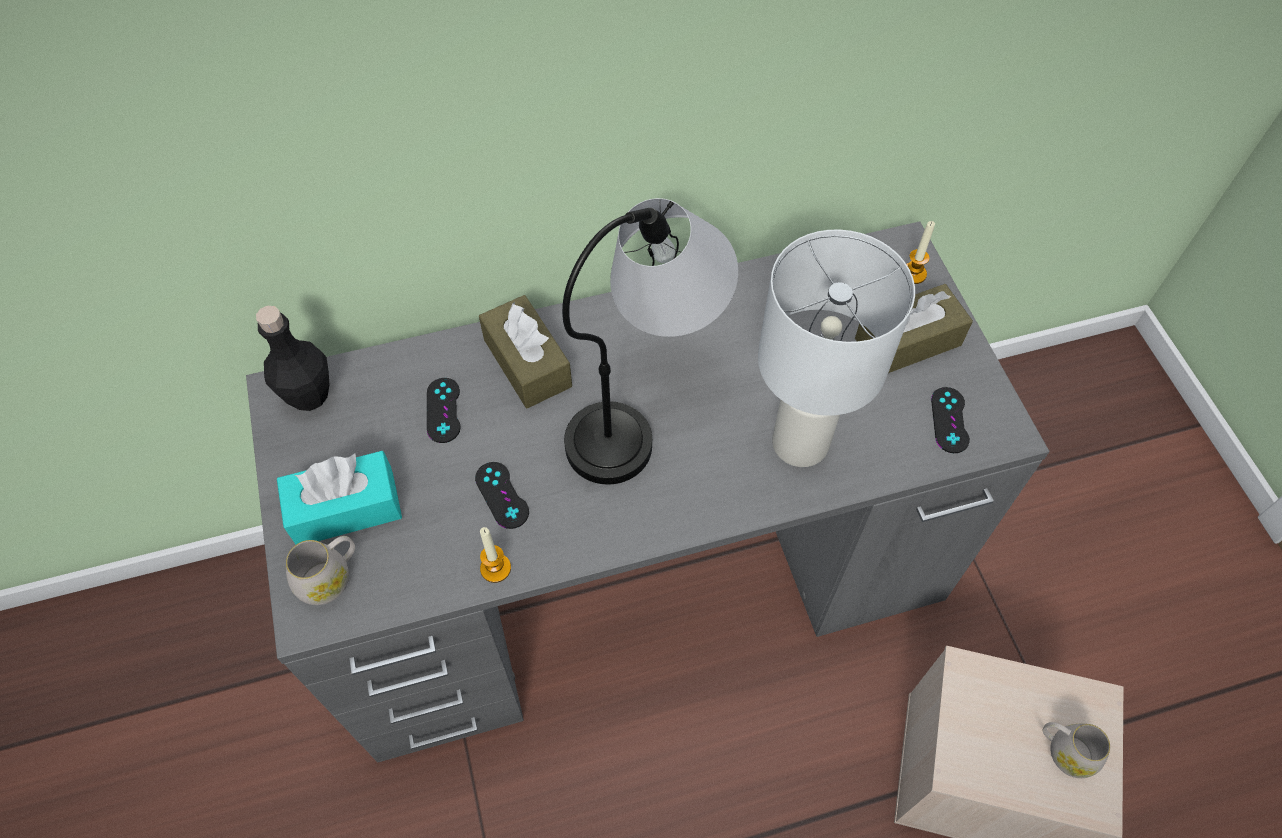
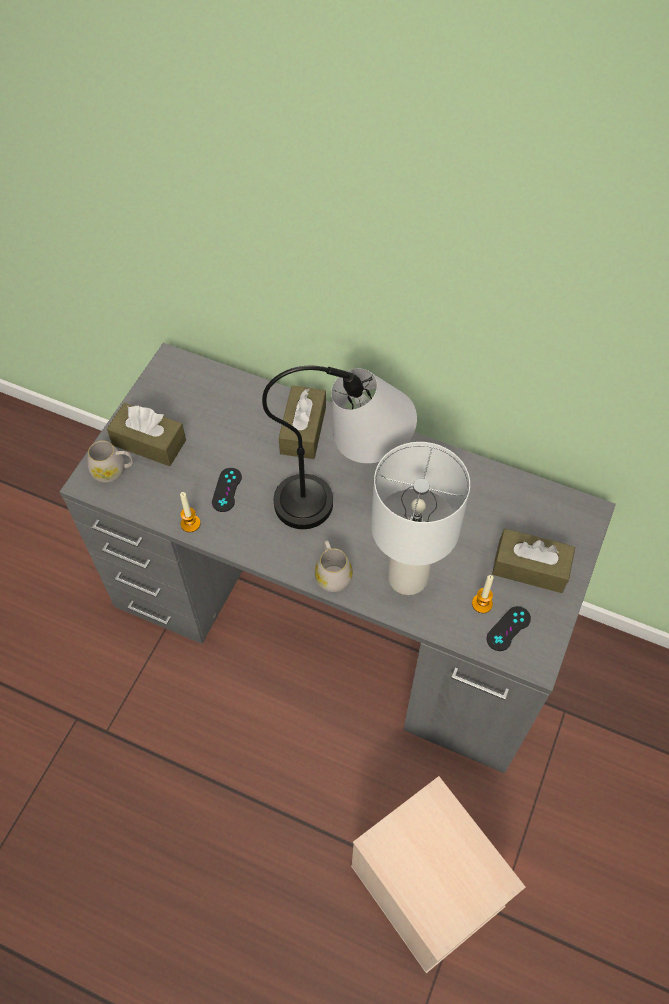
camera: 40 degrees right, 0 degrees up
(309, 395) = (182, 373): black bottle -> none
(345, 508) = (149, 442): turquoise tissue box -> brown tissue box
(443, 410) = (238, 426): black game controller -> none
(913, 274) = (576, 531): candle -> candle (482, 604)
(1065, 751) = (451, 889): white mug -> white mug (332, 573)

